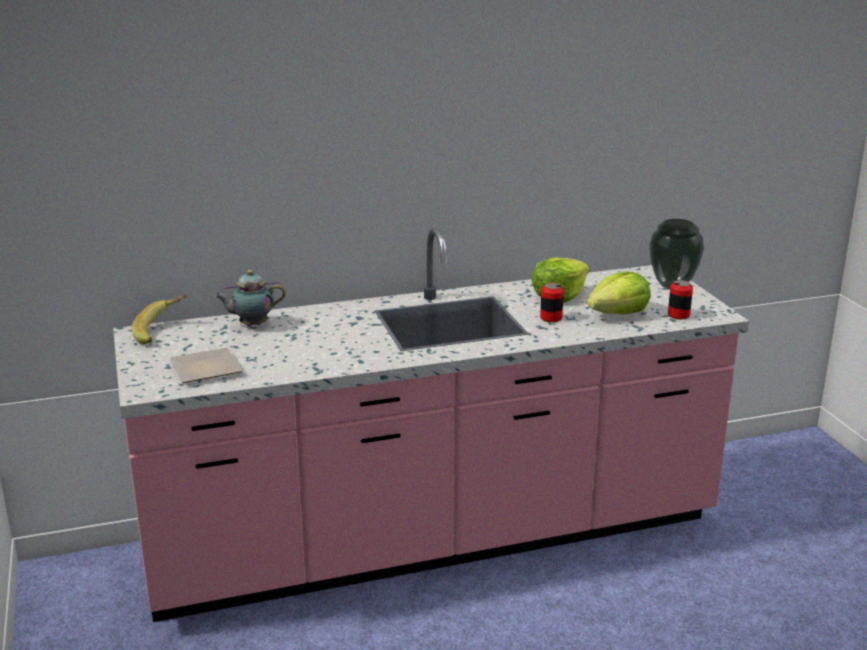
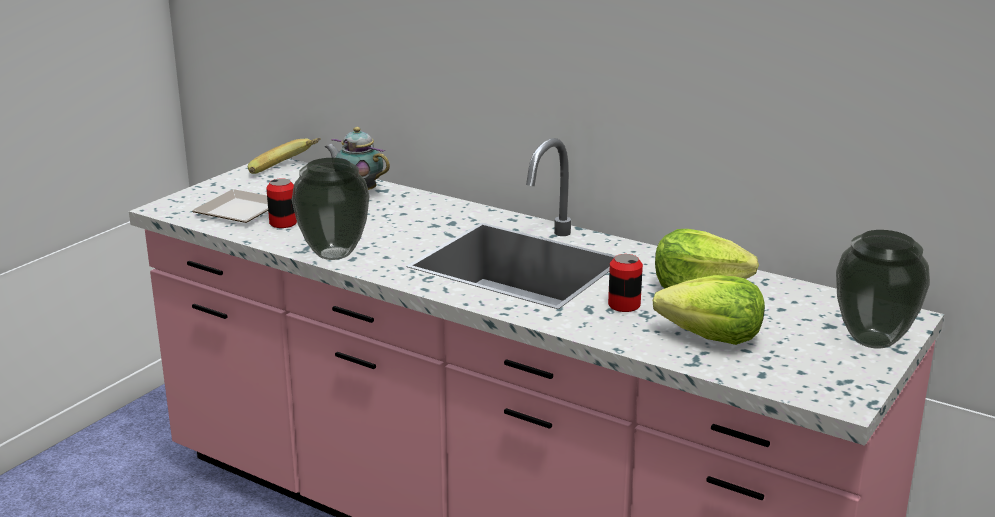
camera: 50 degrees right, 0 degrees up
(343, 364) = (332, 254): none -> vase
(678, 315) = (784, 374): can -> can (283, 223)

